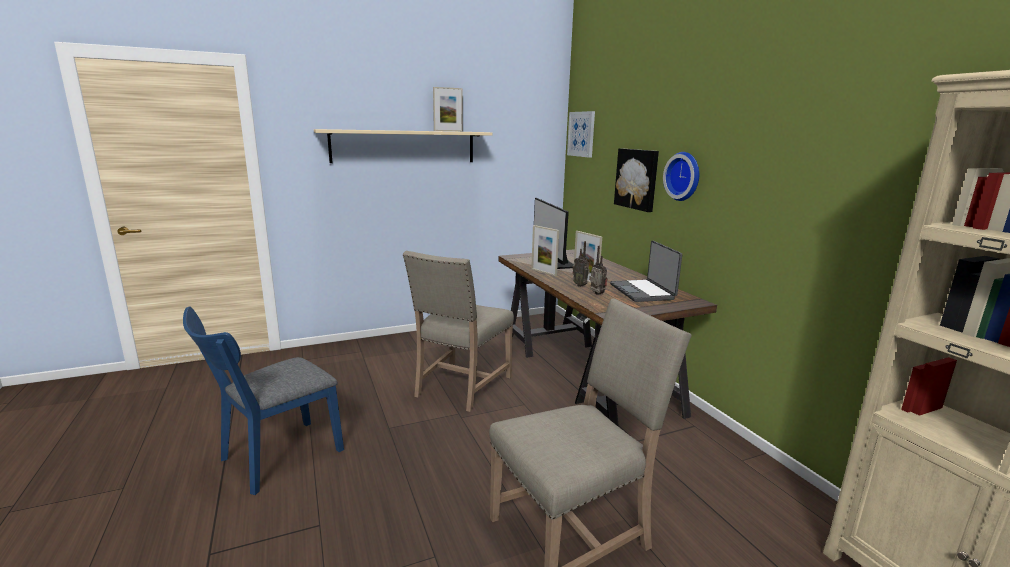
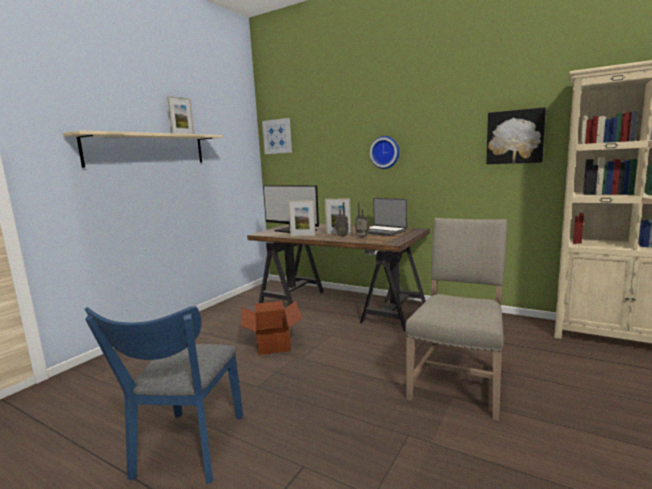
camera: 35 degrees left, 5 degrees down
(461, 387) = (272, 342): beige chair -> cardboard box
(637, 179) = (342, 161): picture -> picture (515, 137)

